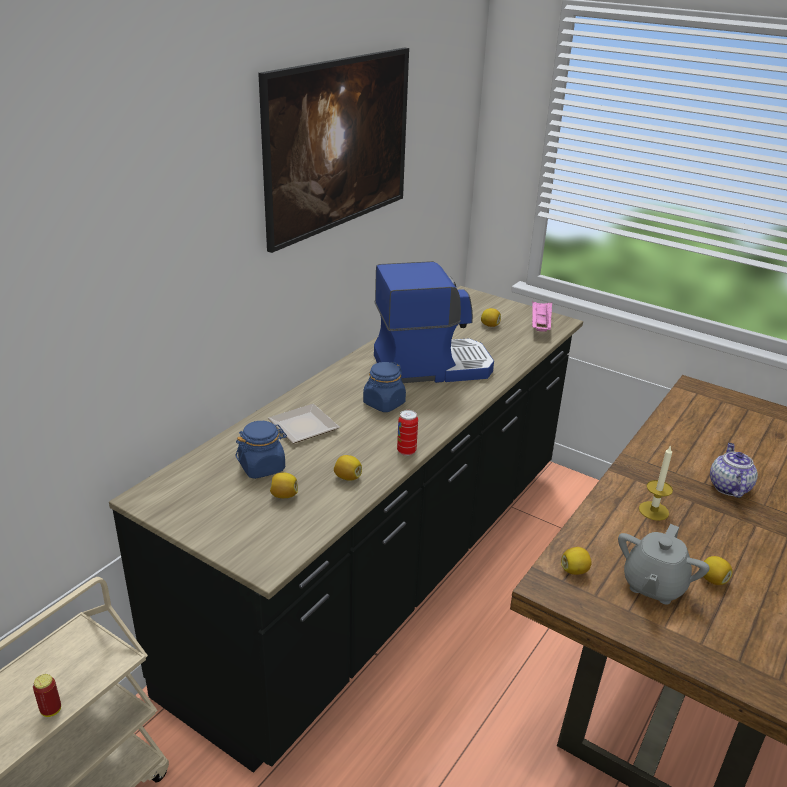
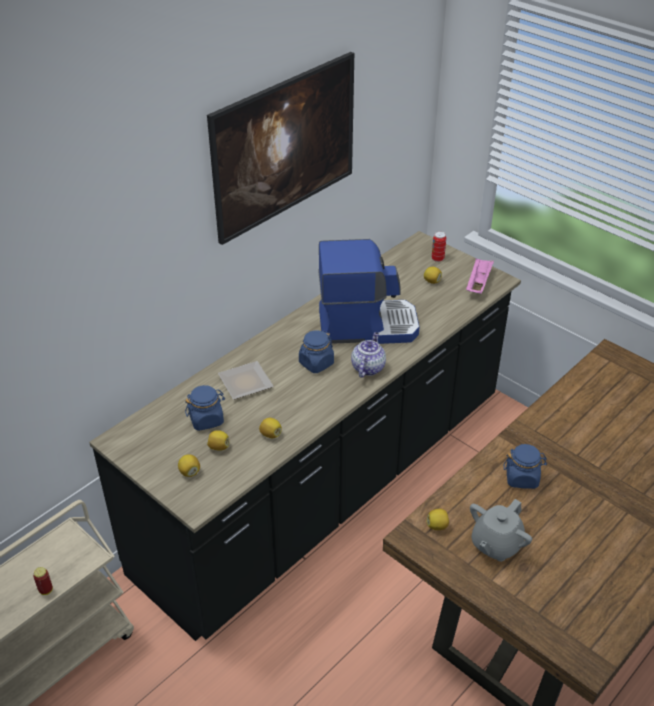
camera: 10 degrees right, 10 degrees up
(406, 451) = (323, 413): can -> can (437, 259)
(653, 511) = (522, 478): candle -> blue jar
(713, 580) = (546, 544): lemon -> lemon (189, 472)
(728, 487) = (596, 460): teapot -> teapot (368, 367)

